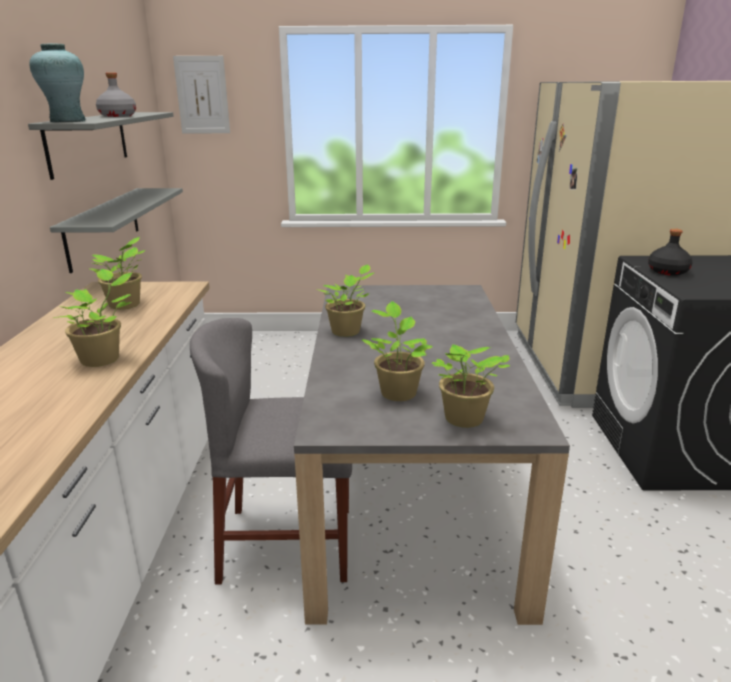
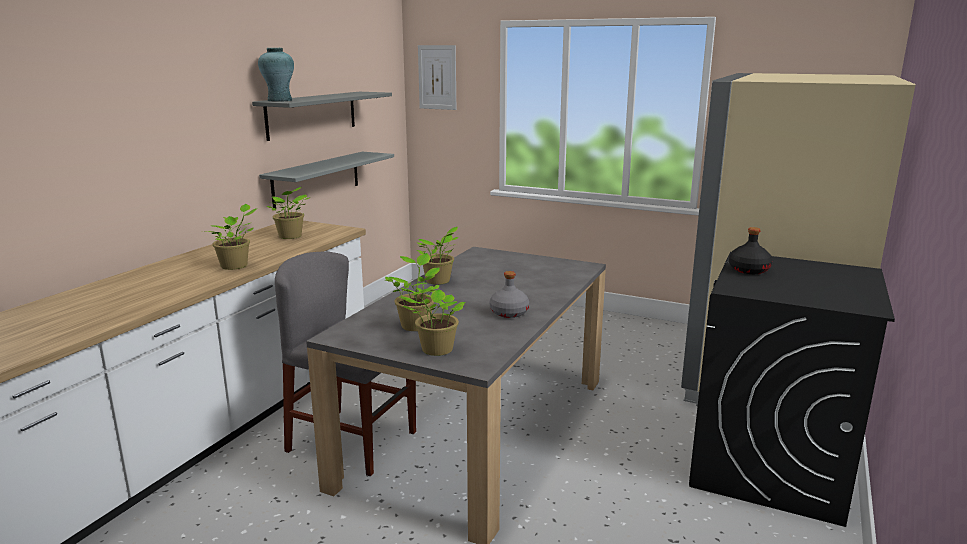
camera: 25 degrees right, 5 degrees down
(117, 116) = (332, 96): grey bottle -> grey bottle (508, 313)

